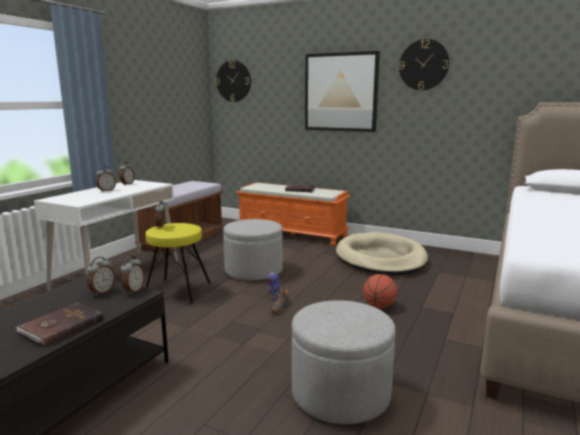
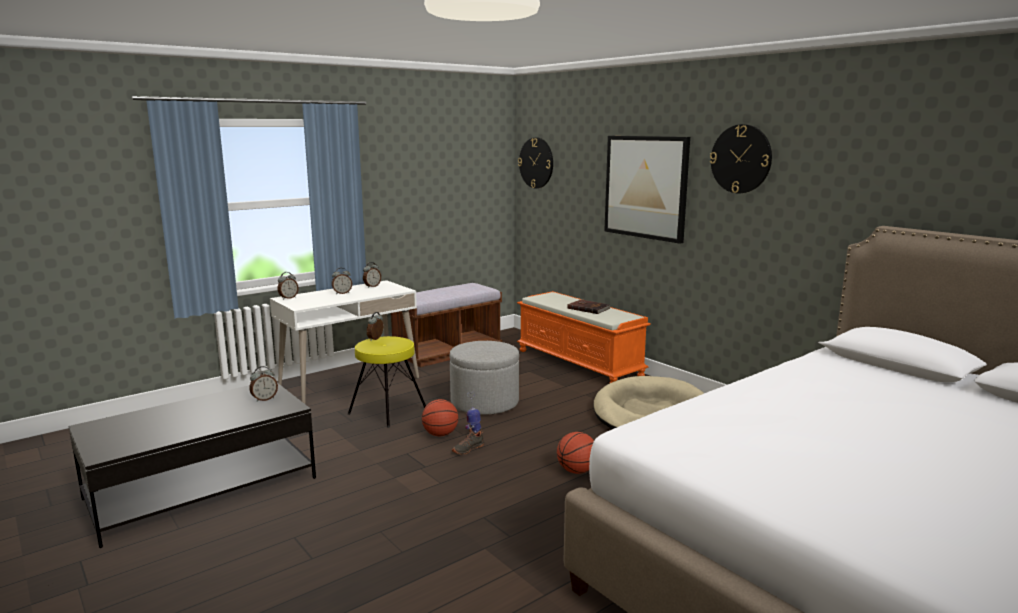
camera: 25 degrees right, 0 degrees up
(61, 326) = (206, 423): brown book -> none
(133, 291) = (288, 403): alarm clock -> alarm clock (288, 298)
(244, 301) = (440, 434): none -> basketball
(340, 393) = (432, 545): grey ottoman -> none

